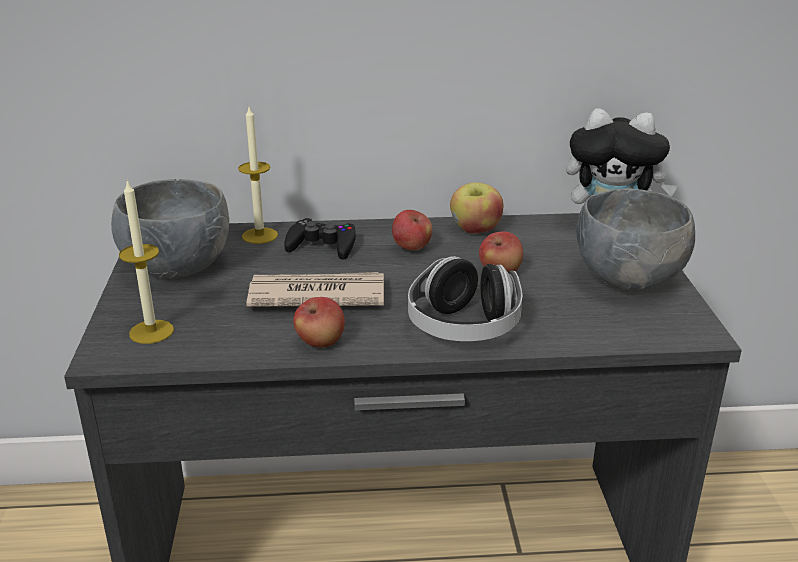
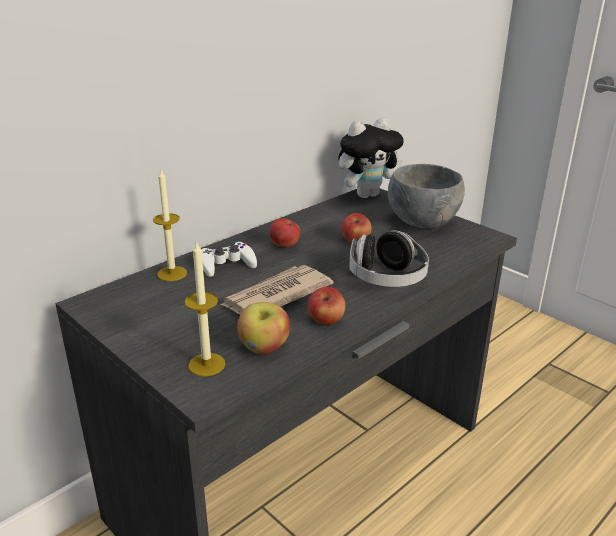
camera: 40 degrees left, 0 degrees up
(176, 268) = (148, 317): grey bowl -> none
(322, 246) = (227, 264): black game controller -> white game controller
(475, 230) = (303, 222): apple -> apple (264, 348)

